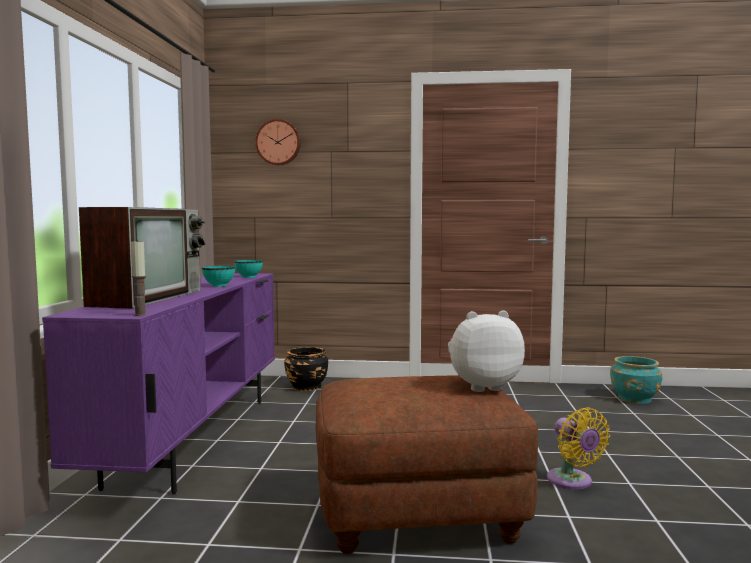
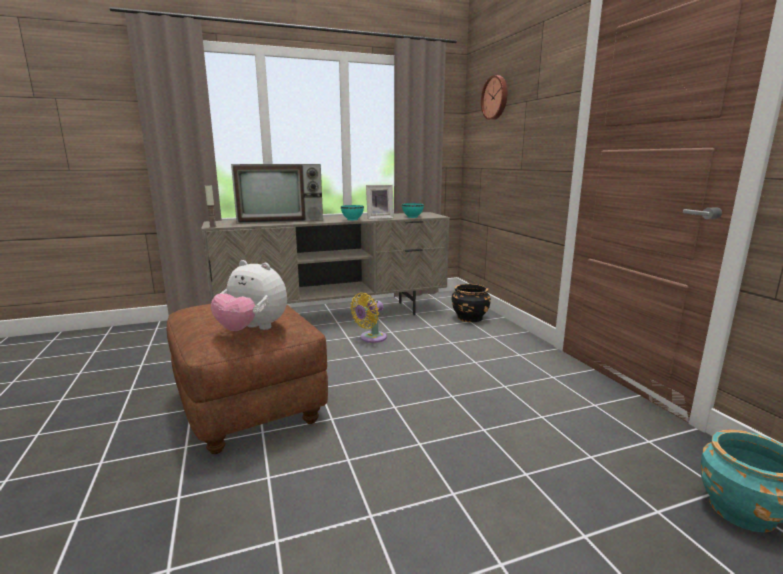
camera: 65 degrees right, 10 degrees up
(196, 438) = (336, 317): purple tv stand -> beige tv stand
(230, 281) = (379, 218): none -> picture frame
(482, 386) = (252, 330): plush toy -> plush toy turned 150 degrees clockwise
(572, 482) = (350, 473): yellow fan -> yellow fan (371, 338)

